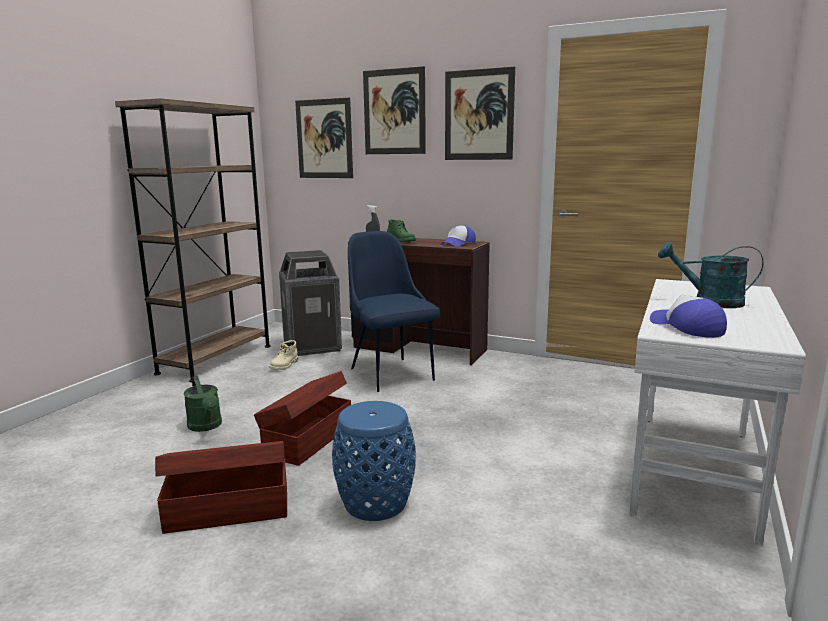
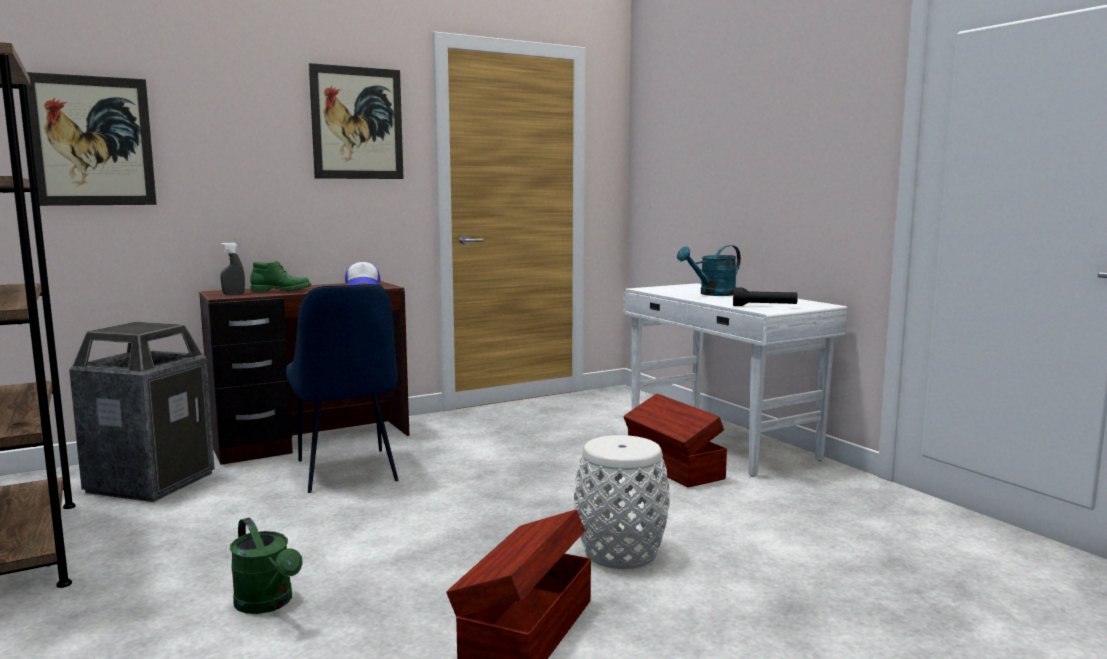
camera: 55 degrees left, 5 degrees down
(206, 426) = (268, 603): green watering can -> green watering can turned 45 degrees clockwise
(285, 365) = (174, 512): beige boot -> none
(307, 440) = (432, 551): brown storage box -> brown storage box (673, 468)
(376, 503) = (621, 553): blue stool -> white stool
(390, 374) = (348, 470): blue chair -> blue chair turned 120 degrees counterclockwise
(394, 112) = (229, 109): picture -> none
(686, 327) = (764, 306): cap -> black flashlight

